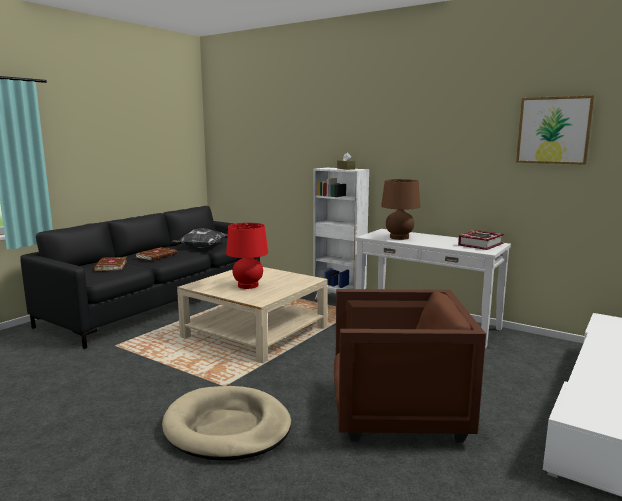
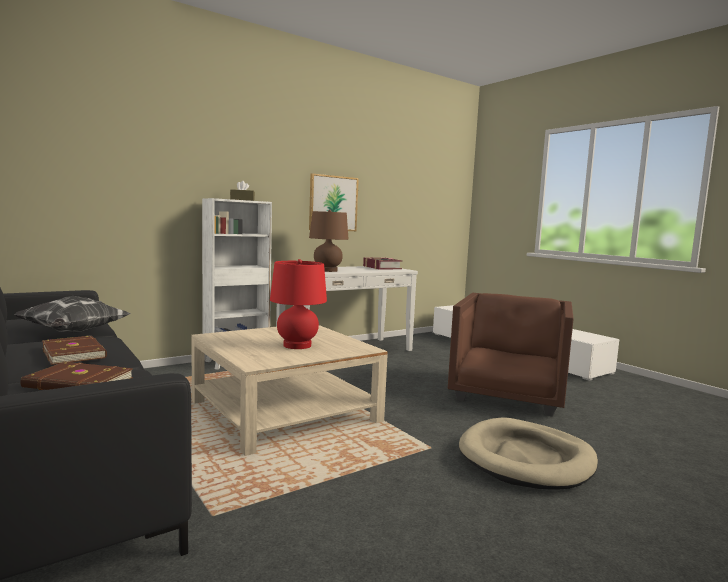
camera: 70 degrees left, 5 degrees down
(553, 130) = (404, 175): picture -> picture (333, 203)

